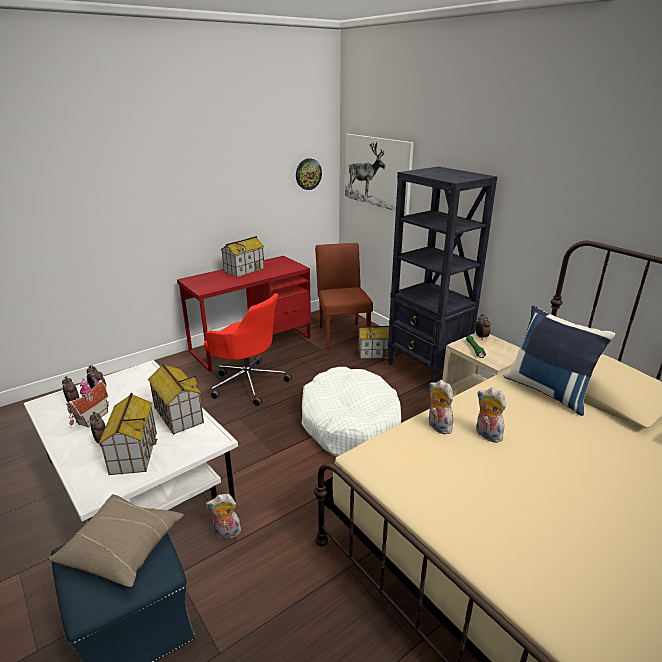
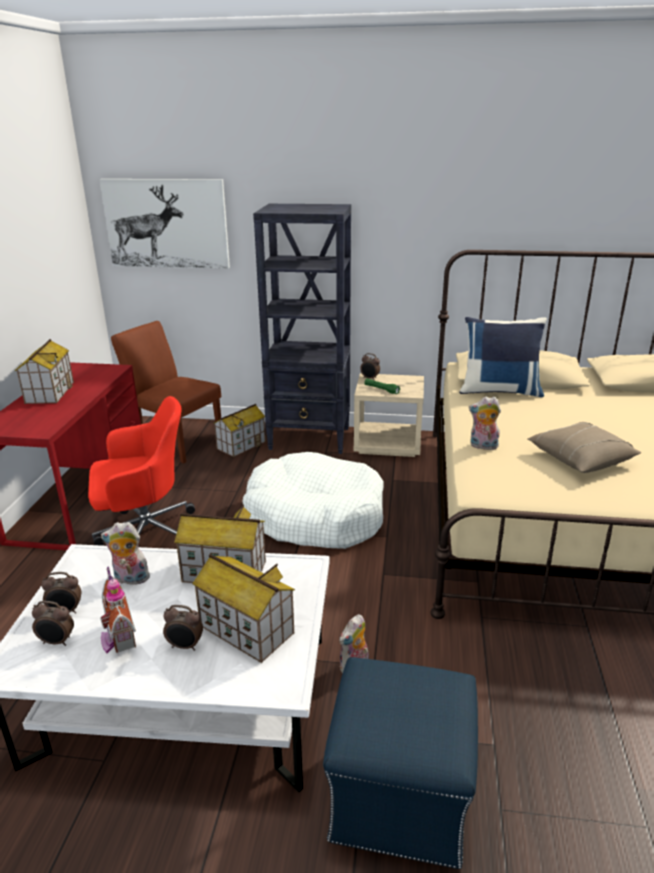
camera: 45 degrees left, 0 degrees up
(123, 548) = (396, 697): beige pillow -> beige pillow (580, 459)
(308, 174) = (66, 240): wall clock -> none
(486, 435) = (518, 436): plush toy -> plush toy (130, 579)

